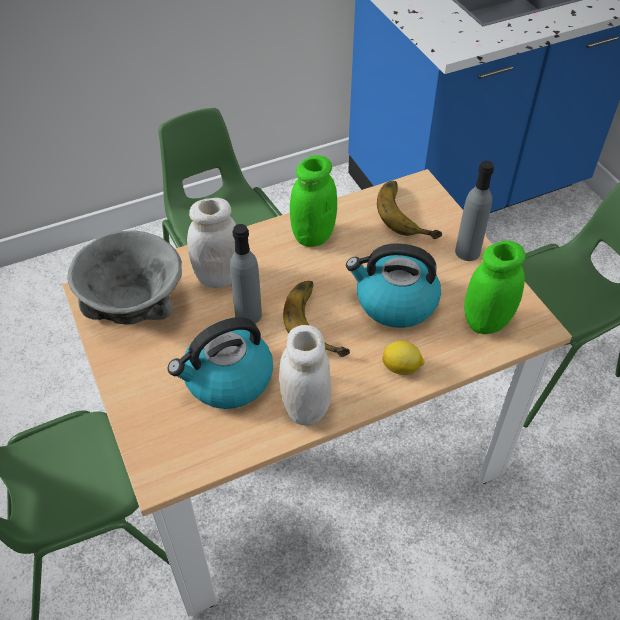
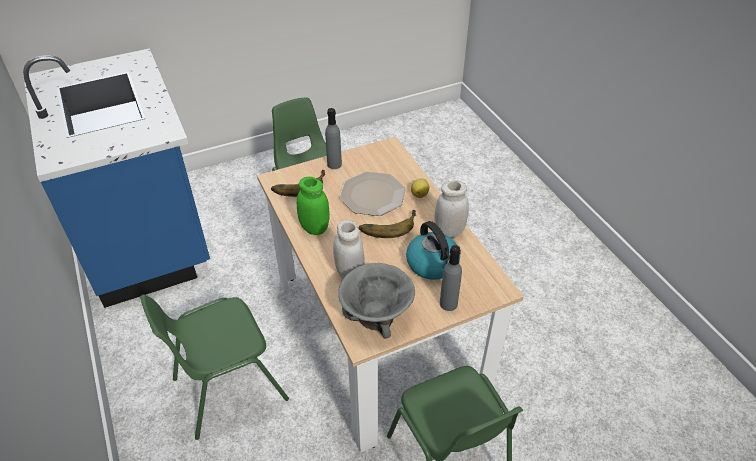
camera: 90 degrees left, 5 degrees down
(248, 314) = (382, 257): grey bottle -> grey bottle (448, 303)
(394, 302) = (373, 194): kettle -> plate
(486, 322) = (387, 162): green jar -> none

